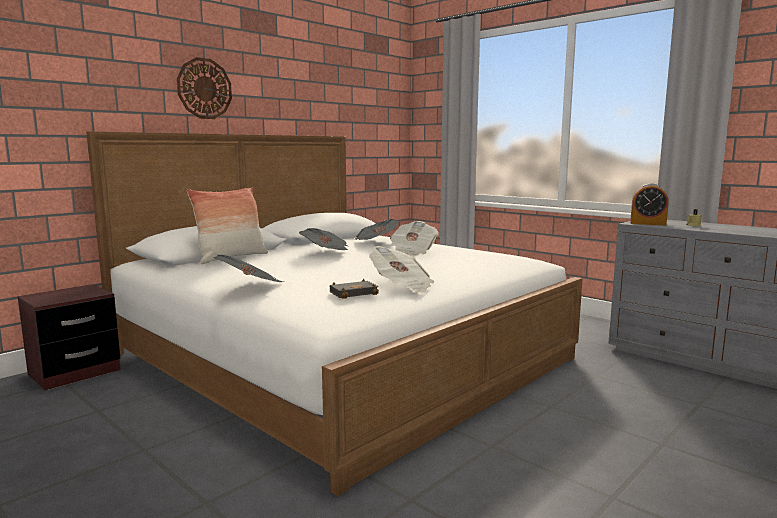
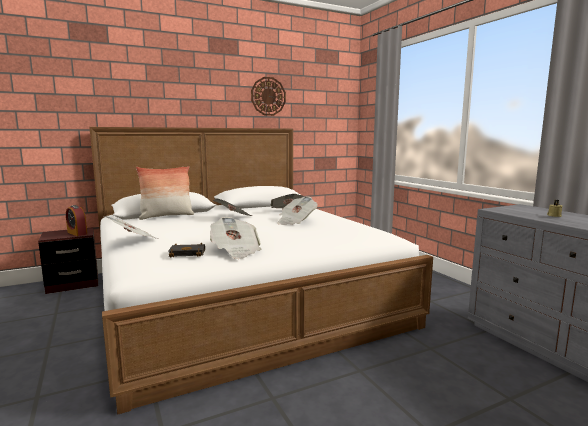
camera: 20 degrees right, 0 degrees up
(204, 88) = (178, 96): wall clock -> wall clock (268, 96)
(647, 223) = (508, 211): alarm clock -> alarm clock (77, 233)

